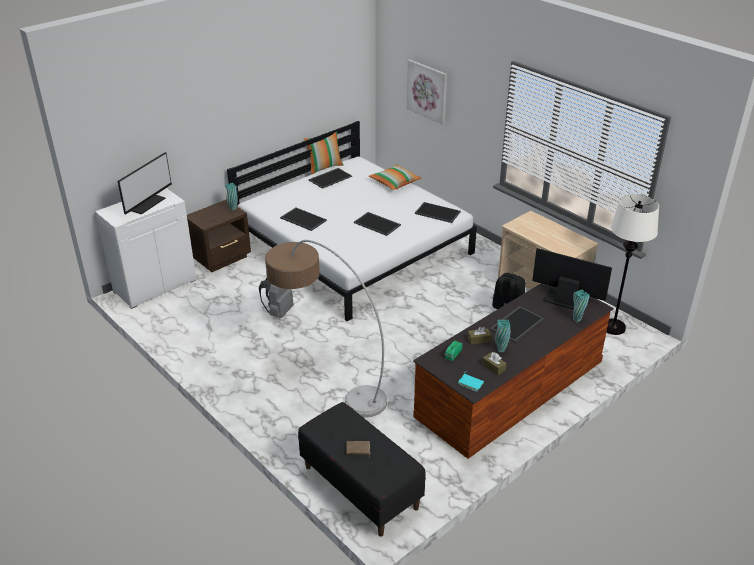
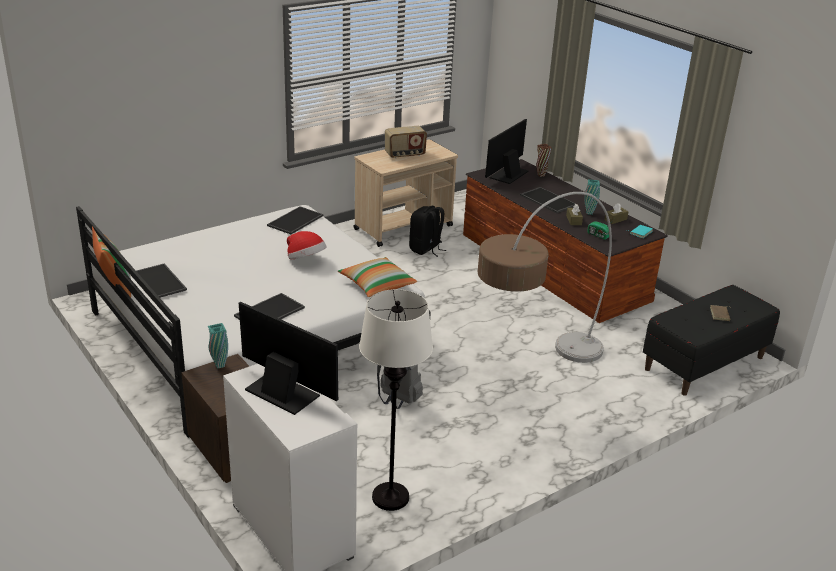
camera: 85 degrees left, 5 degrees down
(378, 224) = (306, 260): tray -> hat
(395, 183) = (201, 238): pillow -> pillow (377, 285)
(427, 91) = (156, 107): picture -> none
(550, 233) = (405, 154): none -> radio
(576, 320) = (541, 175): turquoise vase -> brown vase
(613, 327) = (464, 204): white floor lamp -> white floor lamp (390, 497)

